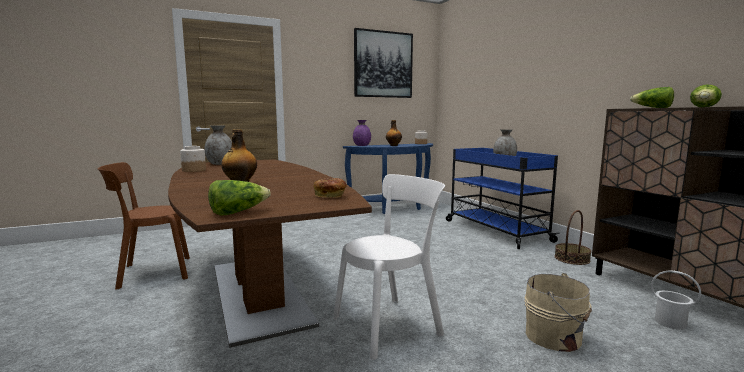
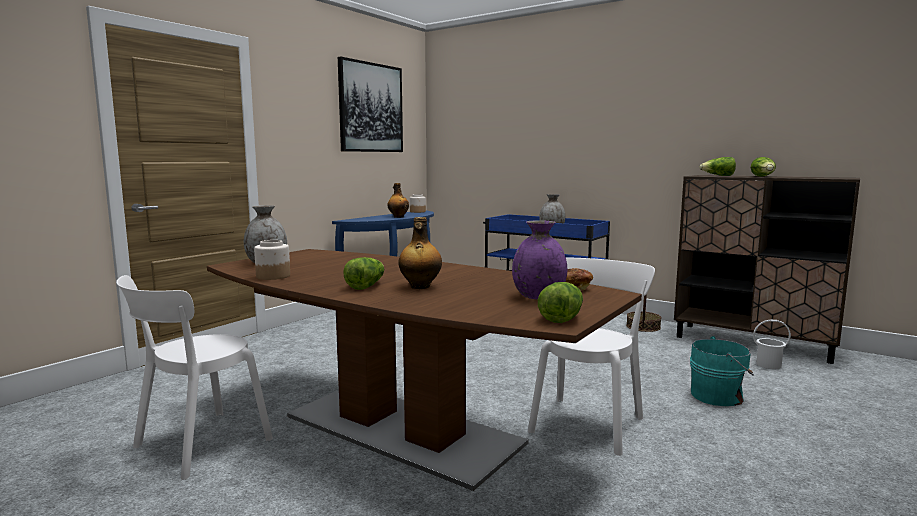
camera: 30 degrees left, 0 degrees up
(151, 272) = (197, 445): brown chair -> white chair
(214, 179) = (366, 286): none -> lettuce
(361, 145) = (357, 219): purple vase -> purple vase (538, 297)
(556, 337) = (719, 396): beige bucket -> turquoise bucket

